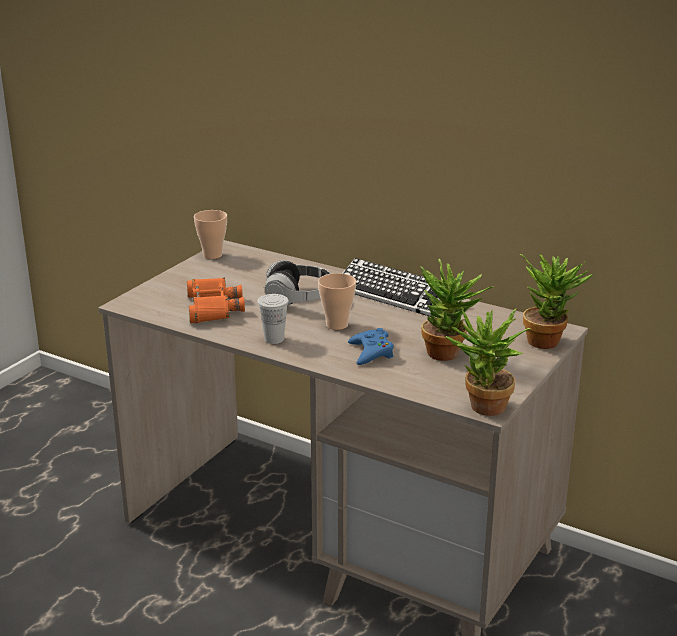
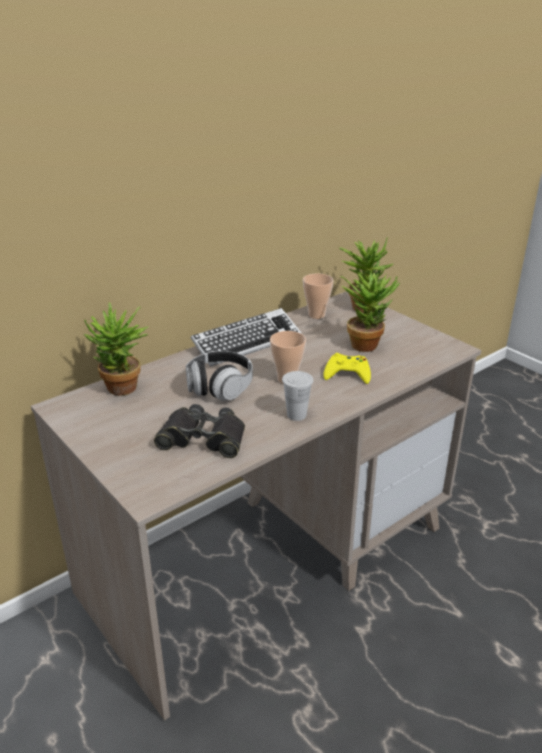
camera: 70 degrees left, 5 degrees up
(212, 255) = (68, 418): cup -> cup (316, 315)
(212, 308) = (203, 438): orange binoculars -> black binoculars
(371, 352) = (347, 373): blue game controller -> yellow game controller
(482, 409) = (456, 350): potted plant -> potted plant (122, 391)

